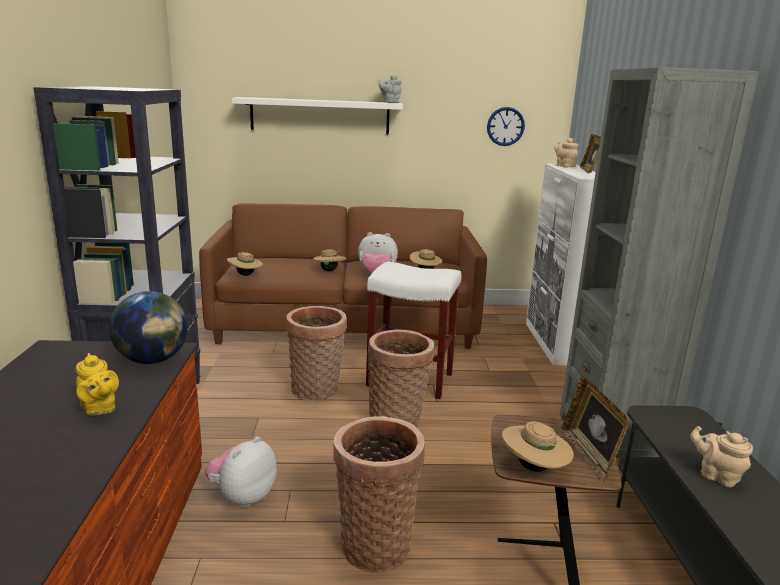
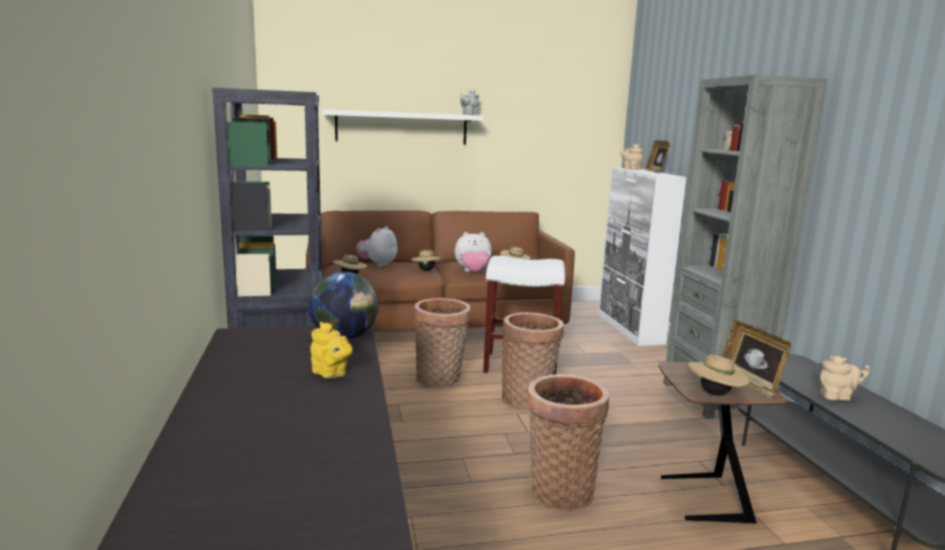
camera: 10 degrees left, 5 degrees down
(243, 496) = (421, 467): plush toy -> plush toy (377, 264)
(505, 126) = (569, 136): wall clock -> none
(716, 476) = (837, 397): beige teapot -> beige teapot turned 150 degrees clockwise

